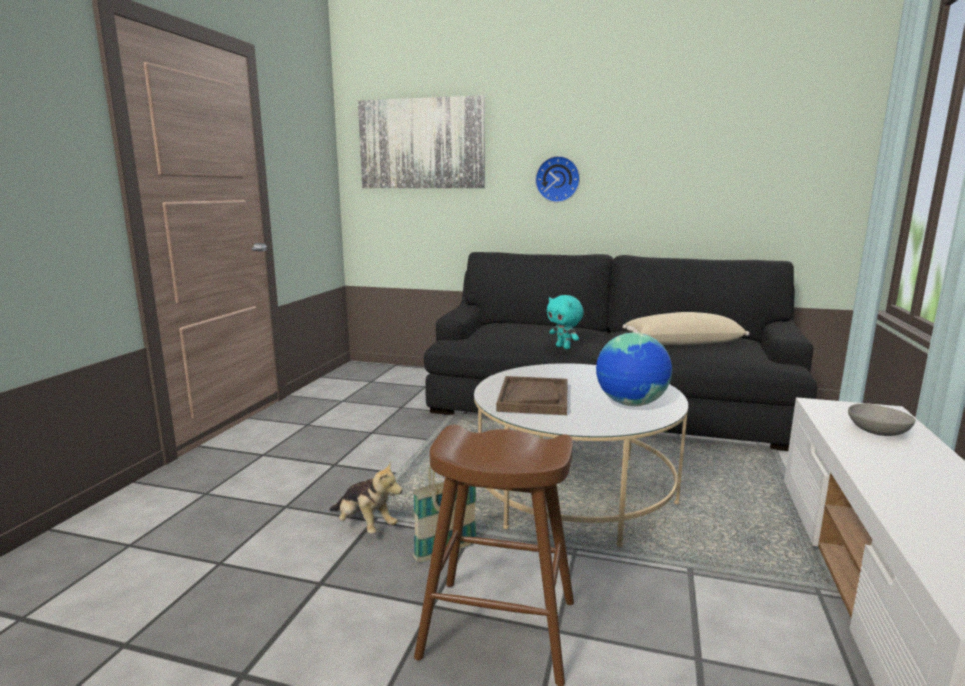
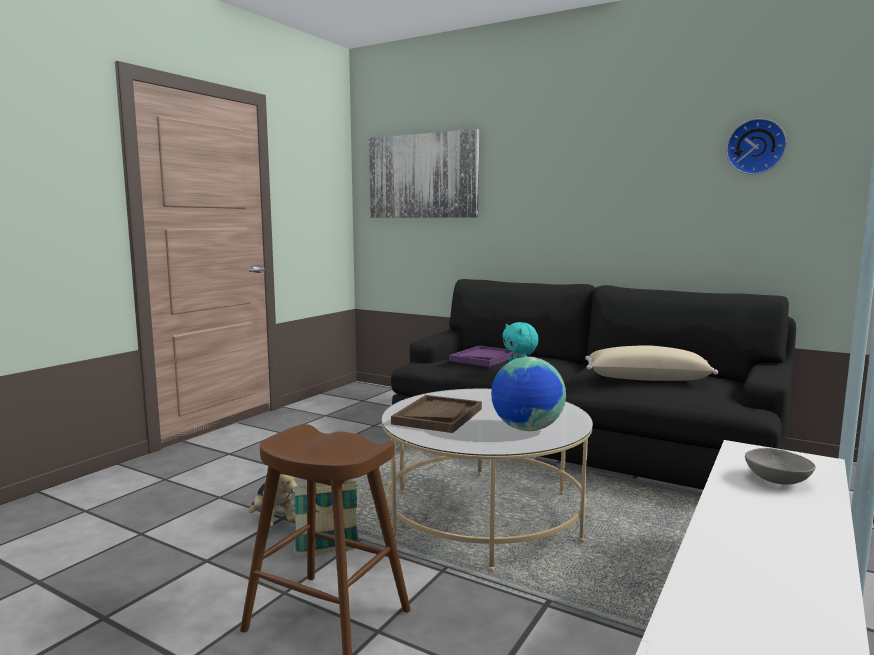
camera: 15 degrees right, 5 degrees down
(515, 332) = (483, 358): none -> purple tray
(558, 179) = (546, 208): wall clock -> wall clock (756, 147)

